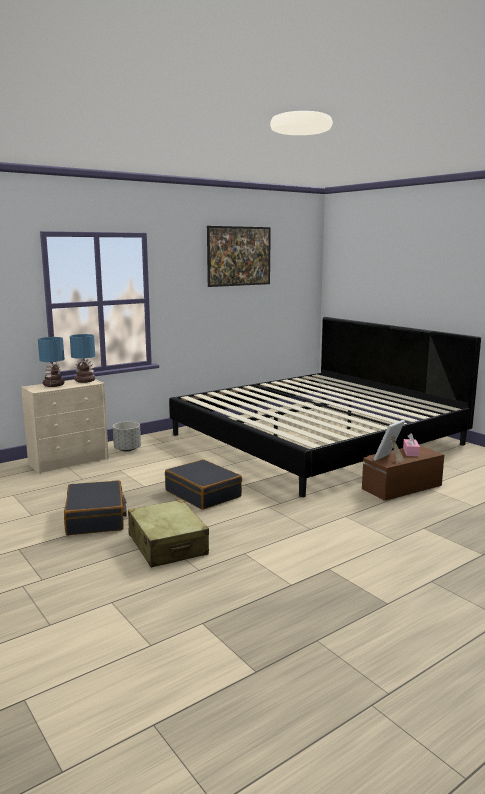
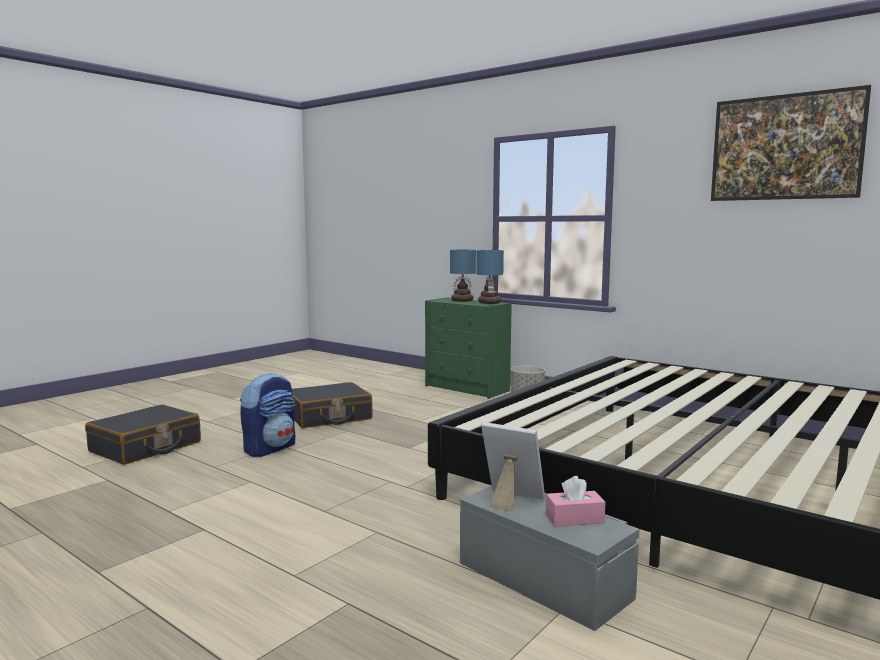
camera: 75 degrees right, 5 degrees down
(69, 461) = (468, 388): beige dresser -> green dresser
(167, 545) = (270, 448): beige suitcase -> backpack
(203, 494) = (413, 446): black suitcase -> black suitcase (146, 447)
(401, 486) = (544, 579): brown storage box -> grey storage box

